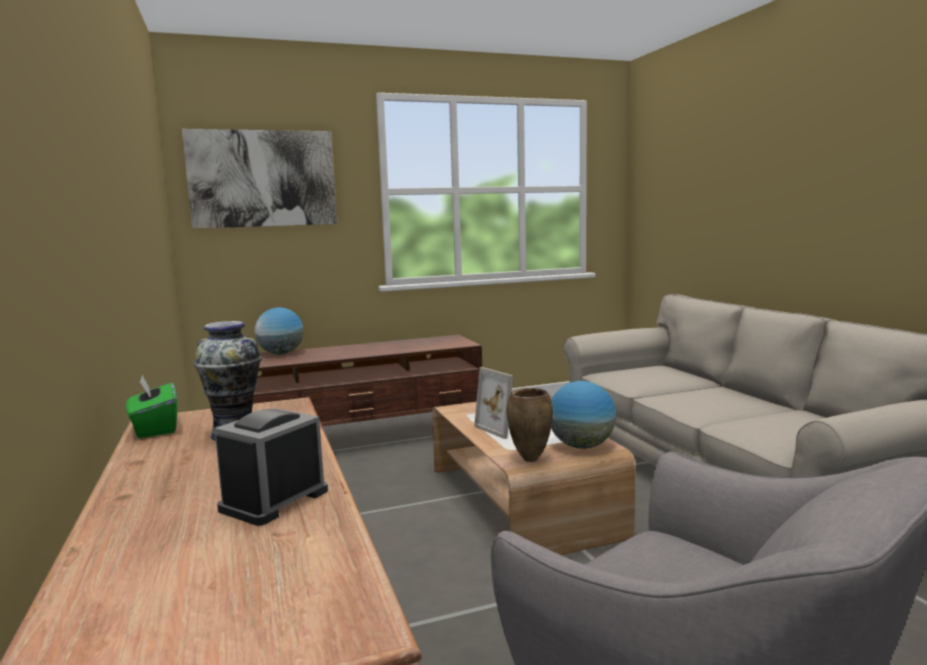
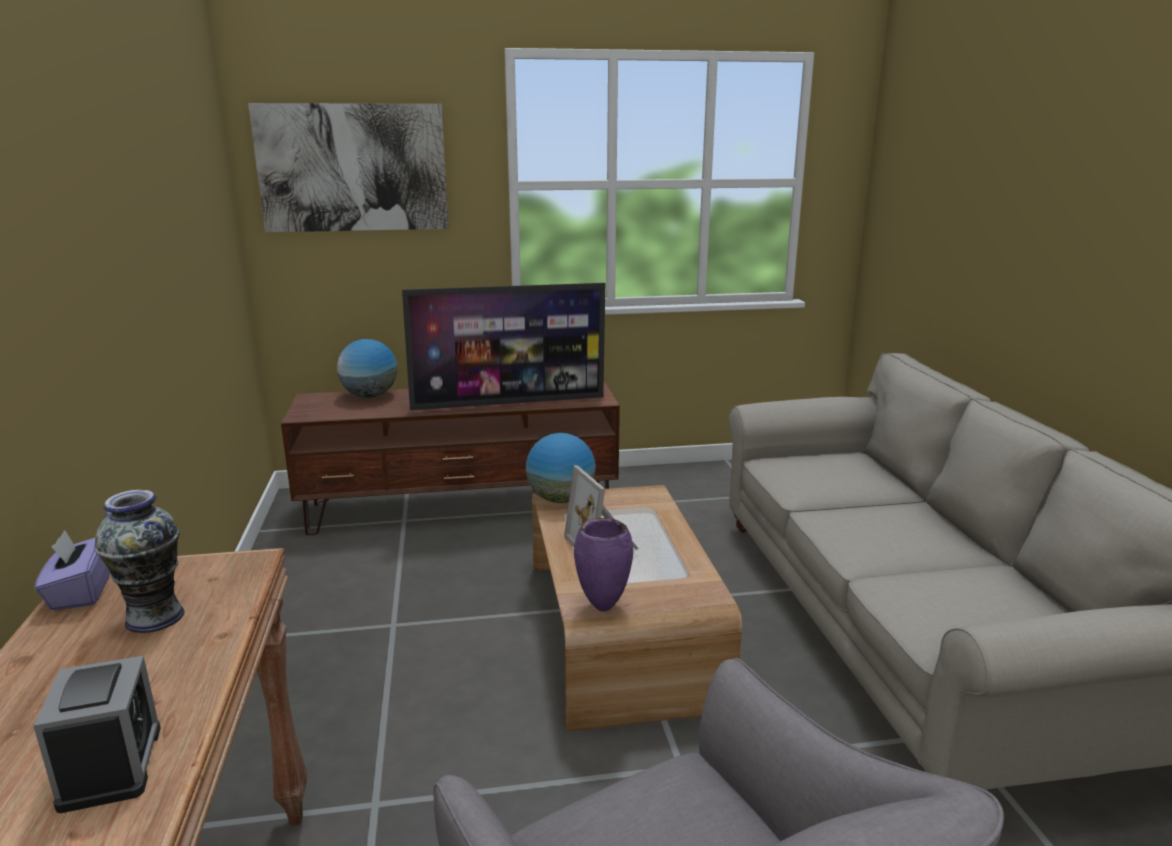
camera: 10 degrees right, 10 degrees up
(155, 428) = (81, 592): green tissue box -> purple tissue box
(274, 500) = (111, 766): alarm clock -> alarm clock turned 120 degrees clockwise
(396, 349) = (509, 403): none -> television
(529, 460) = (602, 608): brown vase -> purple vase
(581, 446) = (679, 591): globe -> globe (560, 499)

